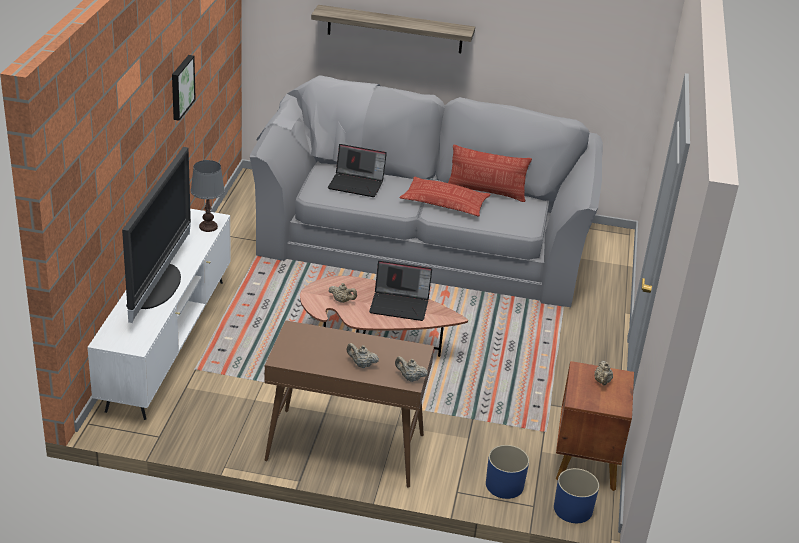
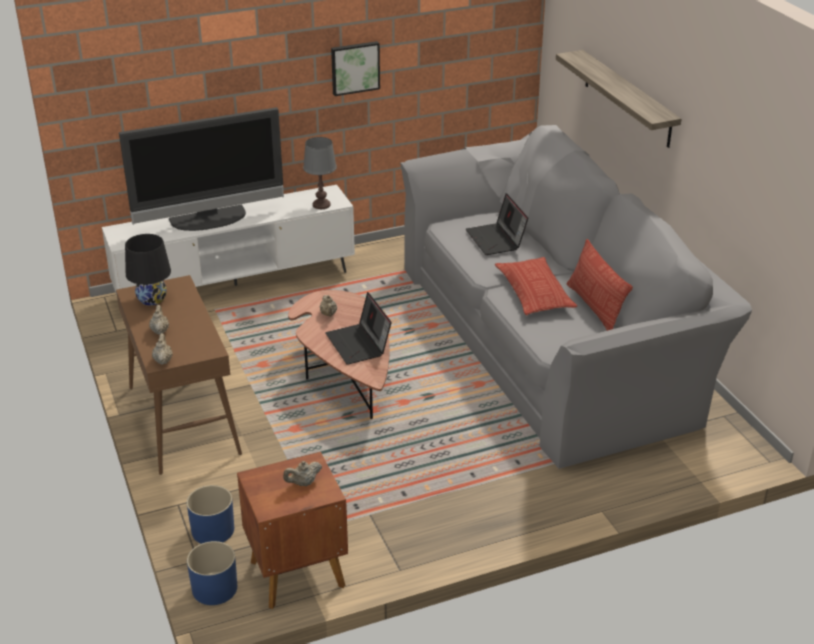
camera: 60 degrees right, 0 degrees up
(305, 352) = (152, 299): none -> black table lamp

